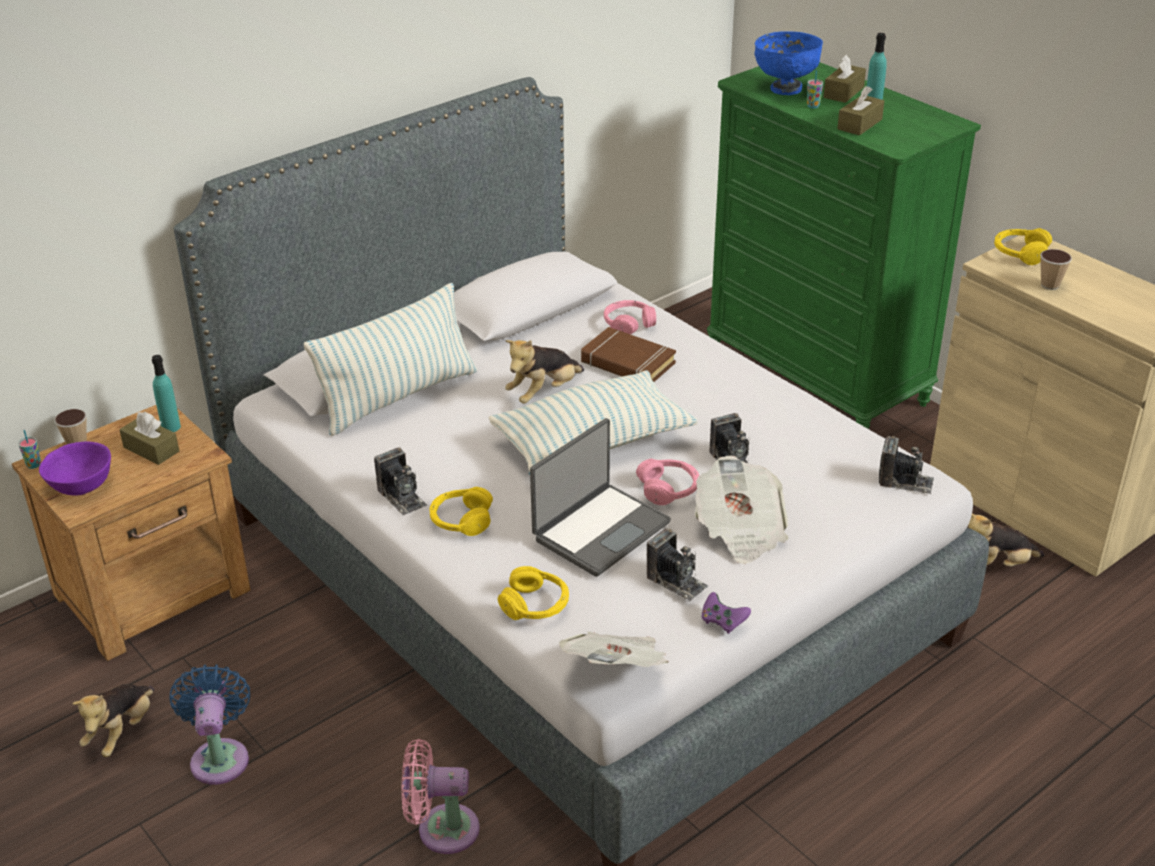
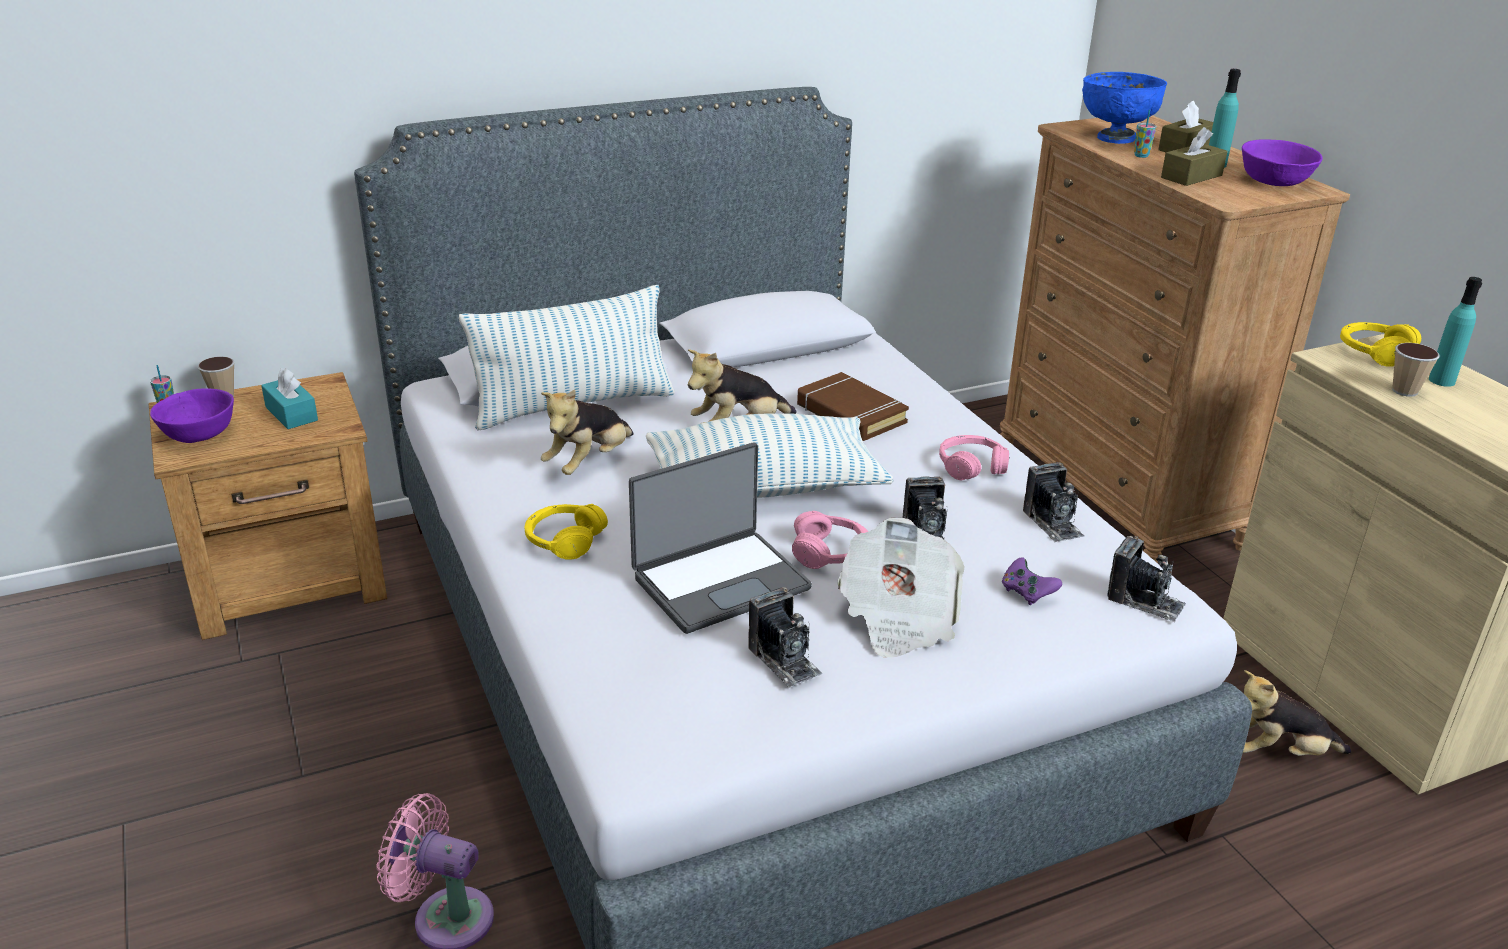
camera: 15 degrees right, 5 degrees down
(122, 732) = (169, 717): plush toy -> plush toy (589, 462)
(151, 449) = (291, 414): brown tissue box -> turquoise tissue box
(171, 427) = (326, 397): turquoise bottle -> turquoise bottle (1441, 381)
(220, 756) = (252, 768): blue fan -> none
(402, 497) = (513, 504): camera -> camera (1052, 523)
(535, 605) = (595, 652): yellow headphones -> none
(617, 670) = (651, 753): newspaper -> none
(628, 324) = (872, 377): pink headphones -> pink headphones (971, 466)
(723, 622) = (821, 723): purple game controller -> purple game controller (1027, 593)
(817, 378) = (1117, 498): green dresser -> brown dresser
(923, 120) = (1275, 181): none -> purple bowl

